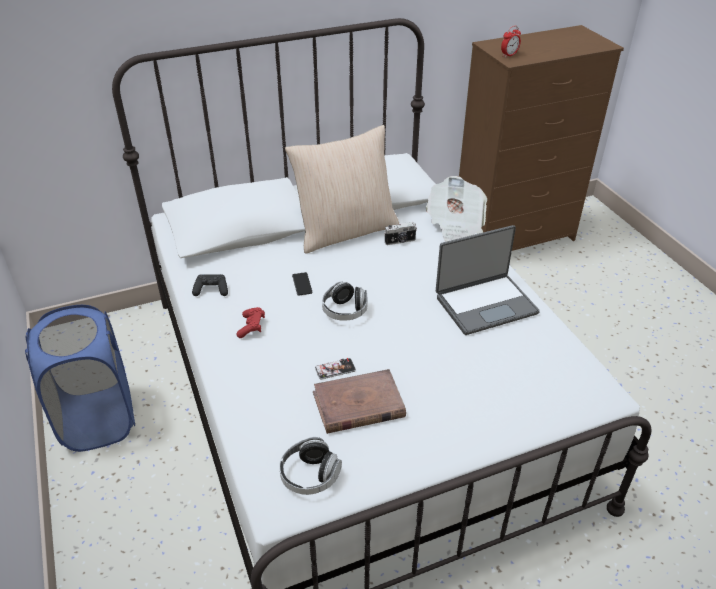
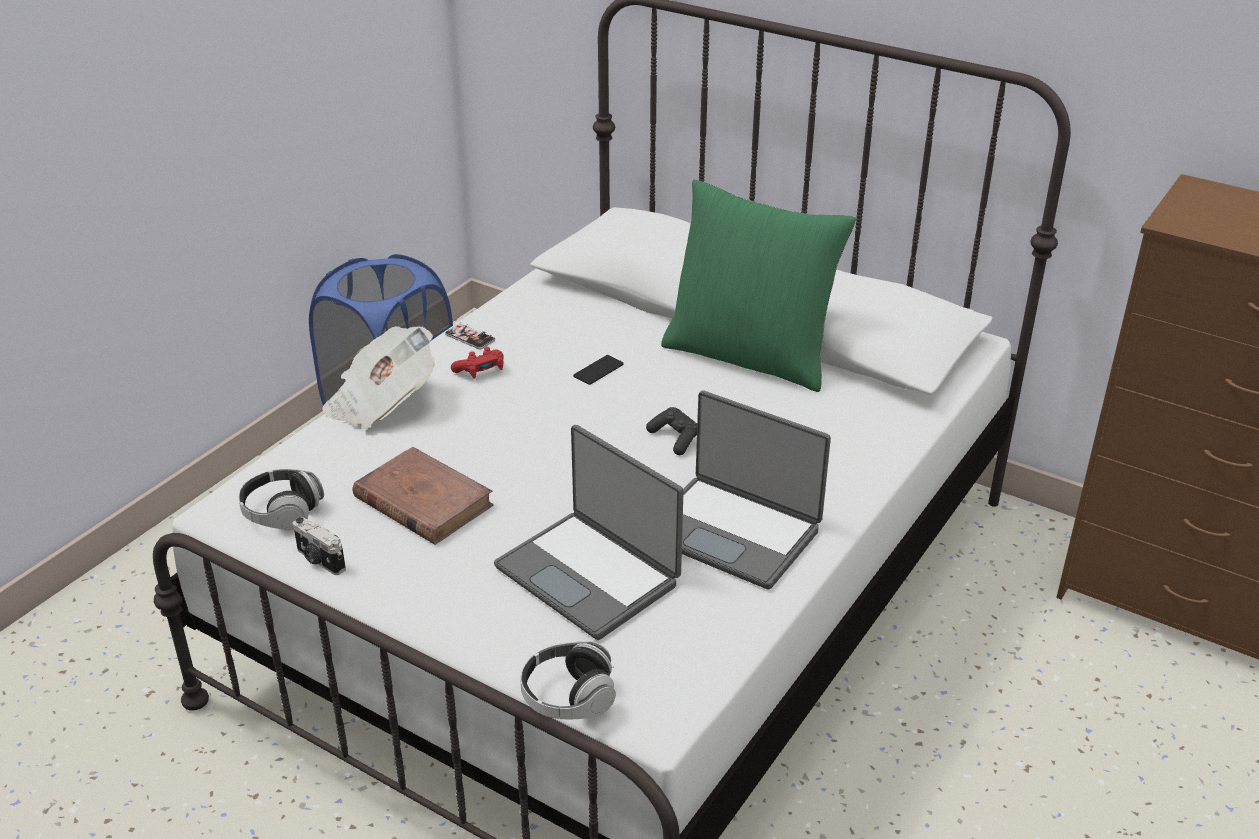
camera: 55 degrees right, 5 degrees down
(211, 290) = (515, 317): black game controller -> black game controller (675, 438)
(335, 369) = (468, 459): phone -> phone (470, 337)
(345, 231) = (750, 355): beige pillow -> green pillow
(345, 311) = (583, 423): headphones -> headphones (568, 697)
(400, 241) = (785, 406): camera -> camera (319, 560)
(455, 224) = (893, 437): newspaper -> newspaper (381, 403)
(480, 367) = (589, 574): none -> laptop
(509, 55) = (1190, 214): alarm clock -> none

